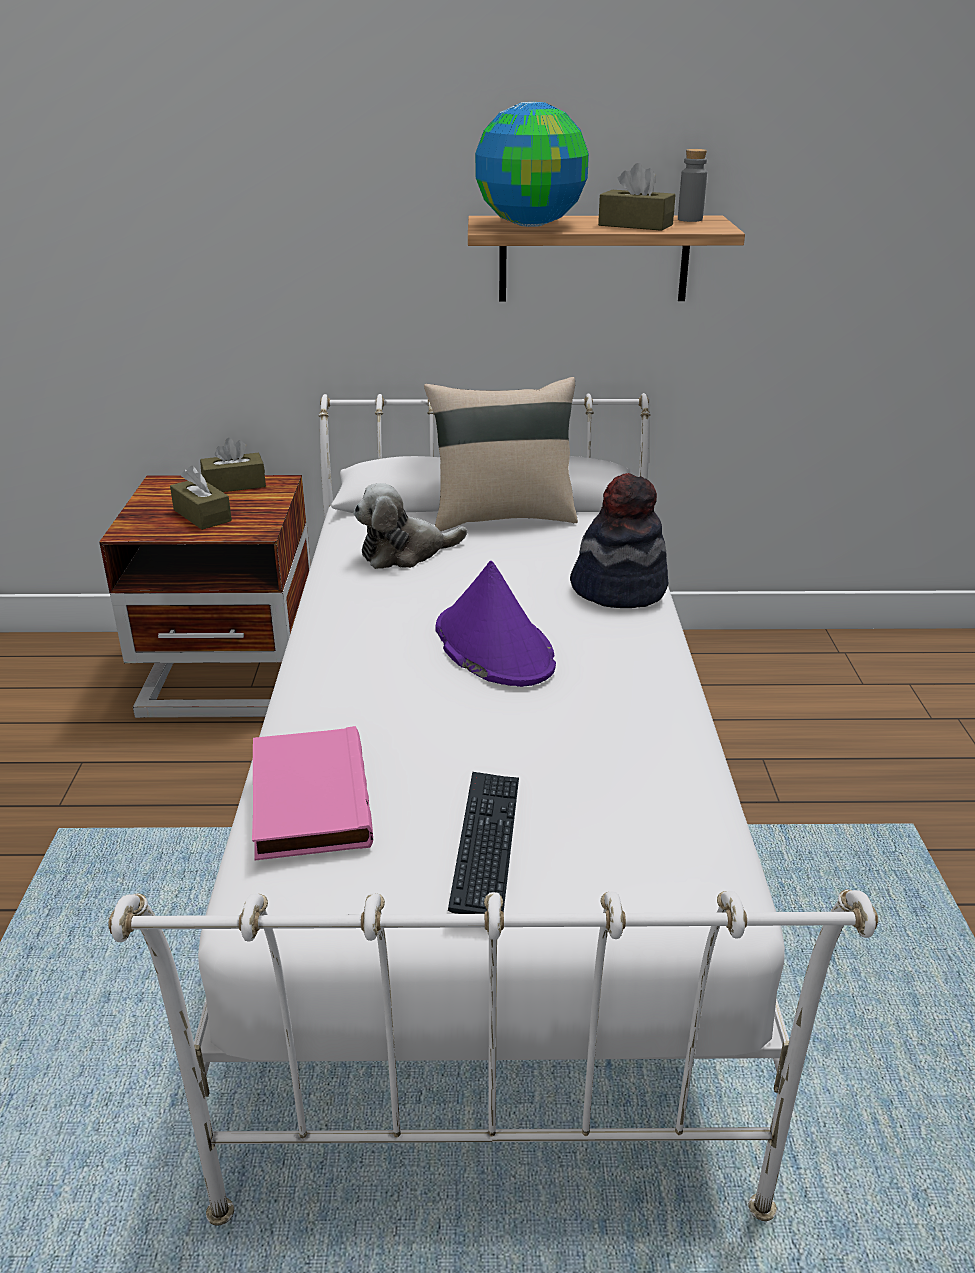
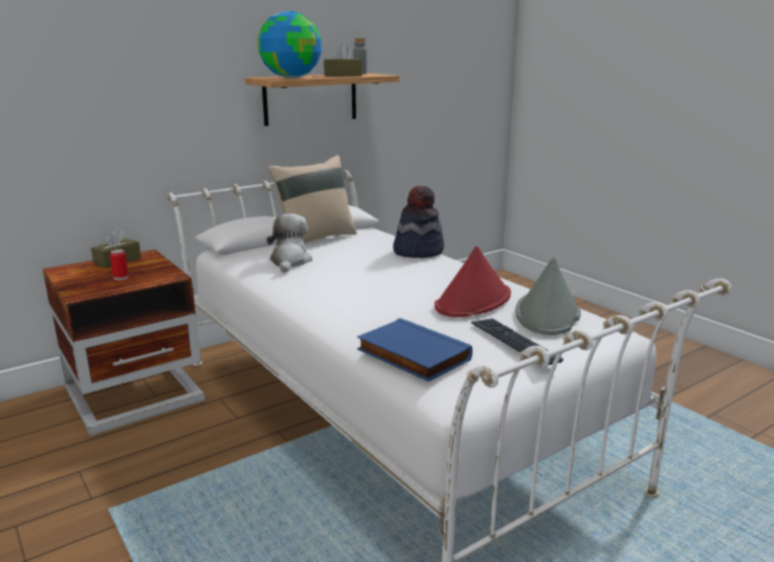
camera: 35 degrees left, 10 degrees down
(202, 515) = (121, 277): brown tissue box -> can
(306, 799) = (411, 355): pink book -> blue book
(405, 553) = (290, 261): plush toy -> plush toy turned 150 degrees clockwise
(493, 646) = (398, 282): purple hat -> none
(550, 729) = (473, 301): none -> red hat
(634, 805) = (548, 313): none -> grey hat

